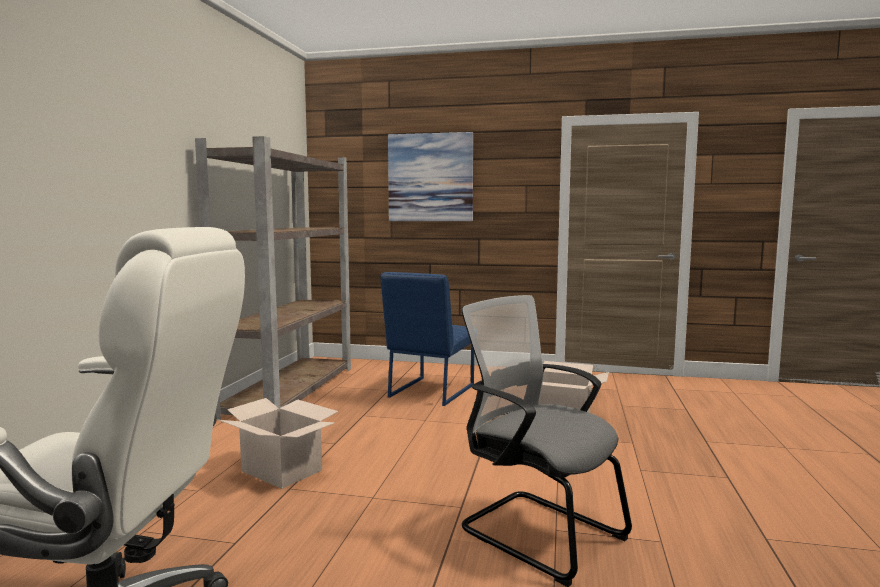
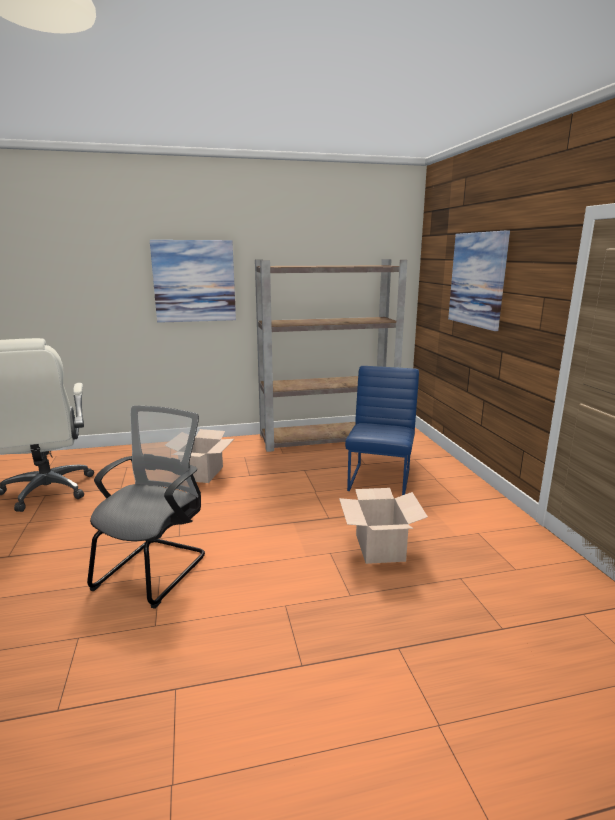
camera: 65 degrees right, 10 degrees up
(123, 163) = (194, 281): none -> picture
(430, 391) = (380, 478): blue chair -> blue chair turned 105 degrees clockwise

